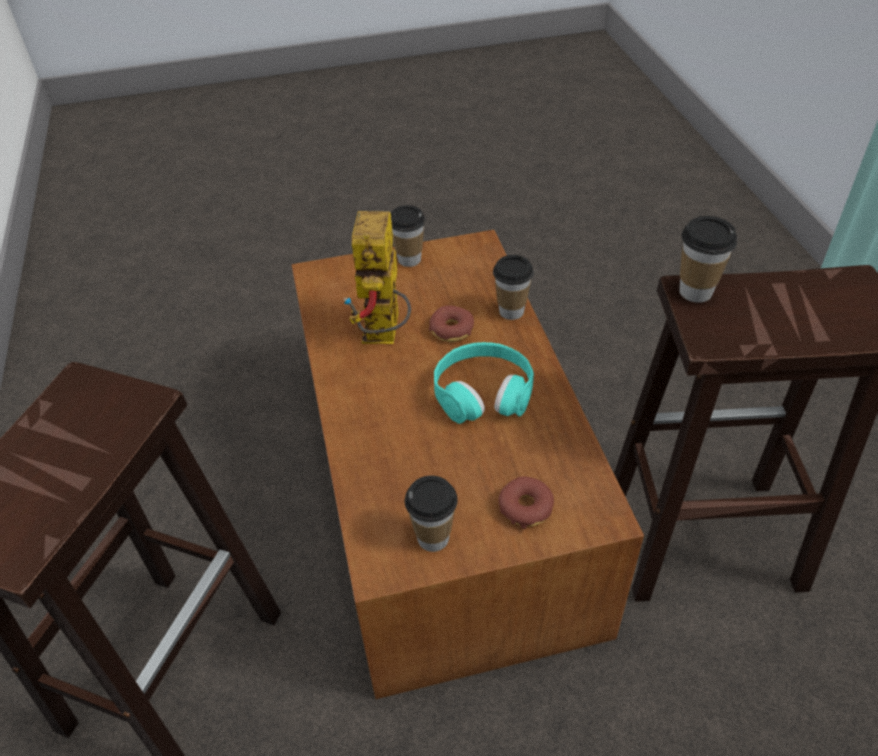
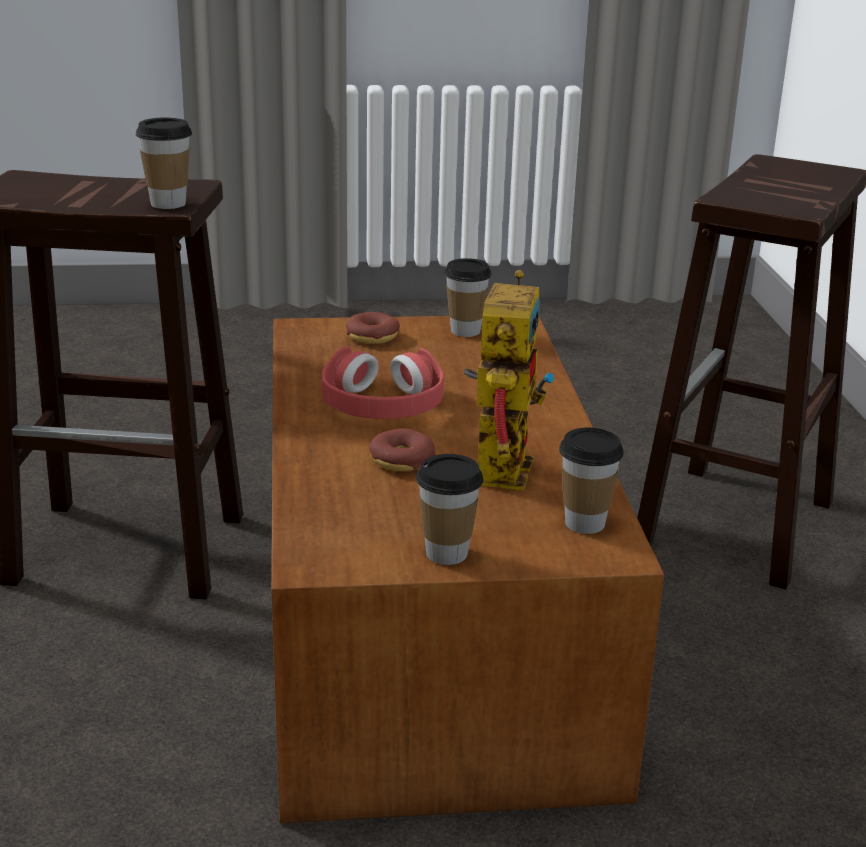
camera: 175 degrees left, 20 degrees down
(483, 392) = (382, 404): turquoise headphones -> red headphones
(511, 311) = (306, 470): cup -> cup (584, 523)

